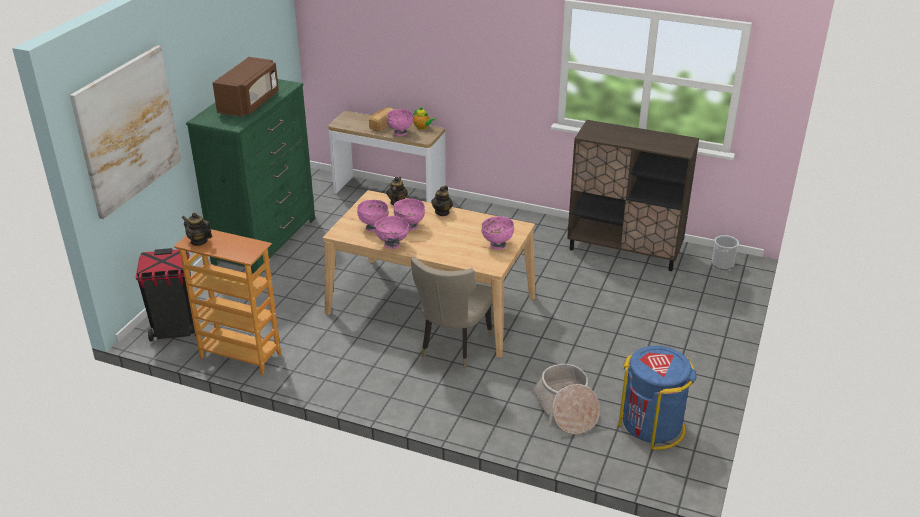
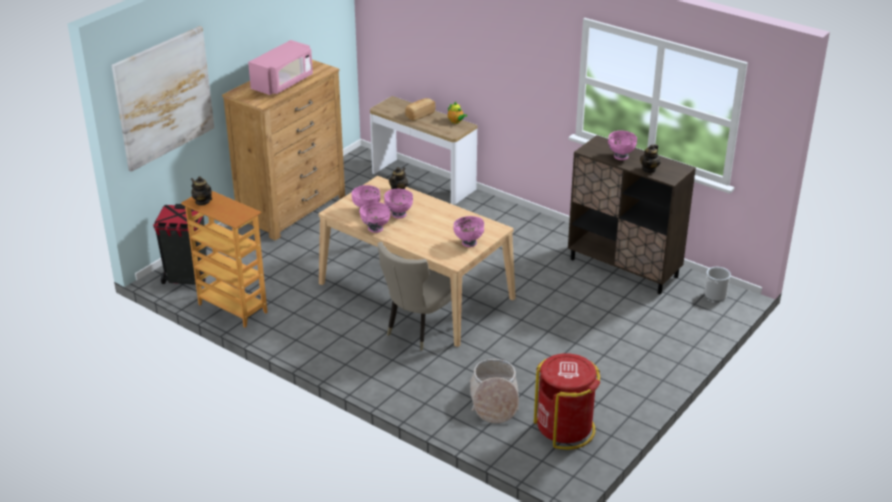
camera: 15 degrees right, 0 degrees up
(249, 103) = (283, 83): brown microwave -> pink microwave
(265, 240) = (292, 209): green dresser -> brown dresser
(400, 133) = (432, 124): pink bowl -> pink bowl (620, 156)
(442, 212) = (434, 205): teapot -> teapot (649, 169)
(652, 426) = (565, 428): blue trash can -> red trash can

